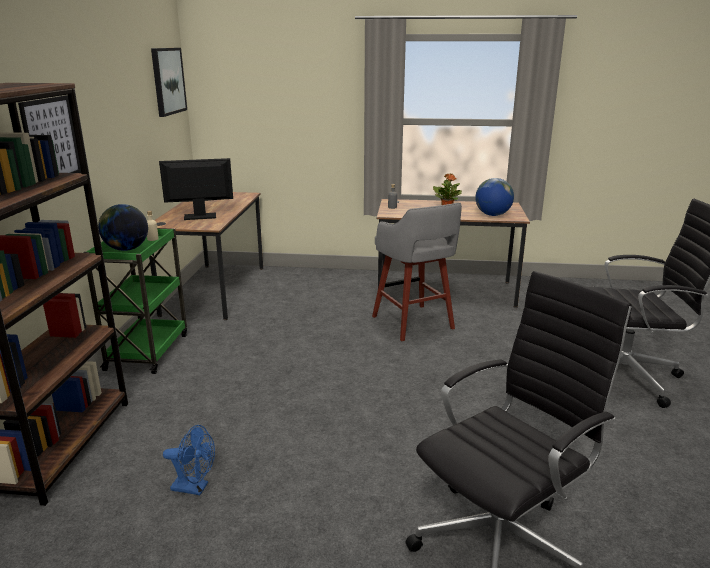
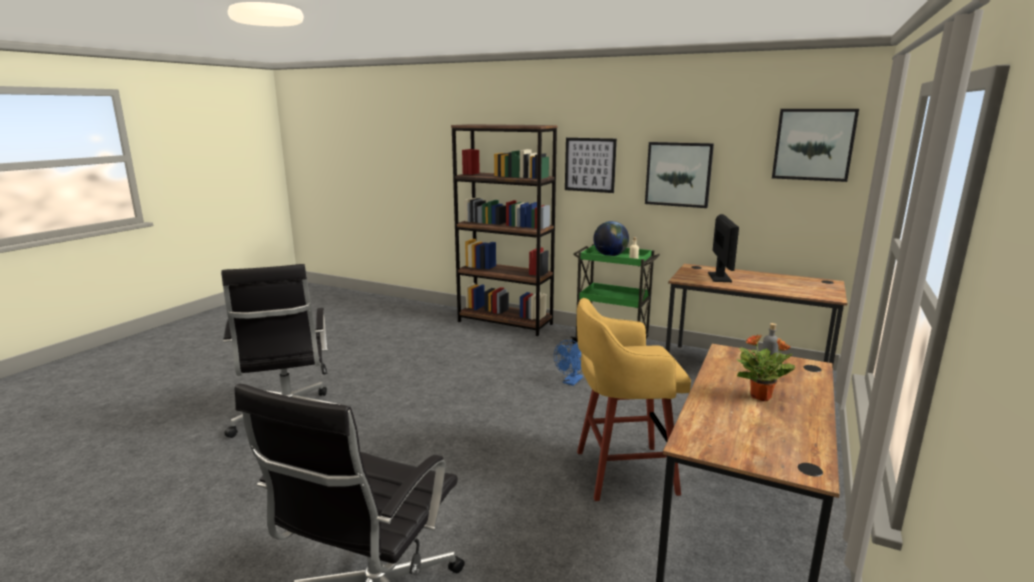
camera: 110 degrees right, 5 degrees down
(117, 130) = (678, 174): none -> picture
(195, 487) = (436, 349): blue fan -> blue fan (571, 382)
(413, 323) = (621, 472): grey stool -> yellow stool
(493, 215) = (714, 426): globe -> none

